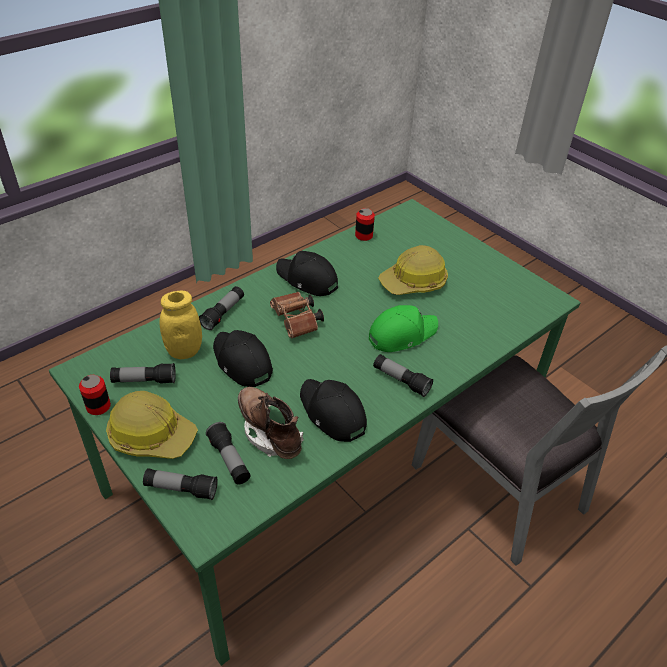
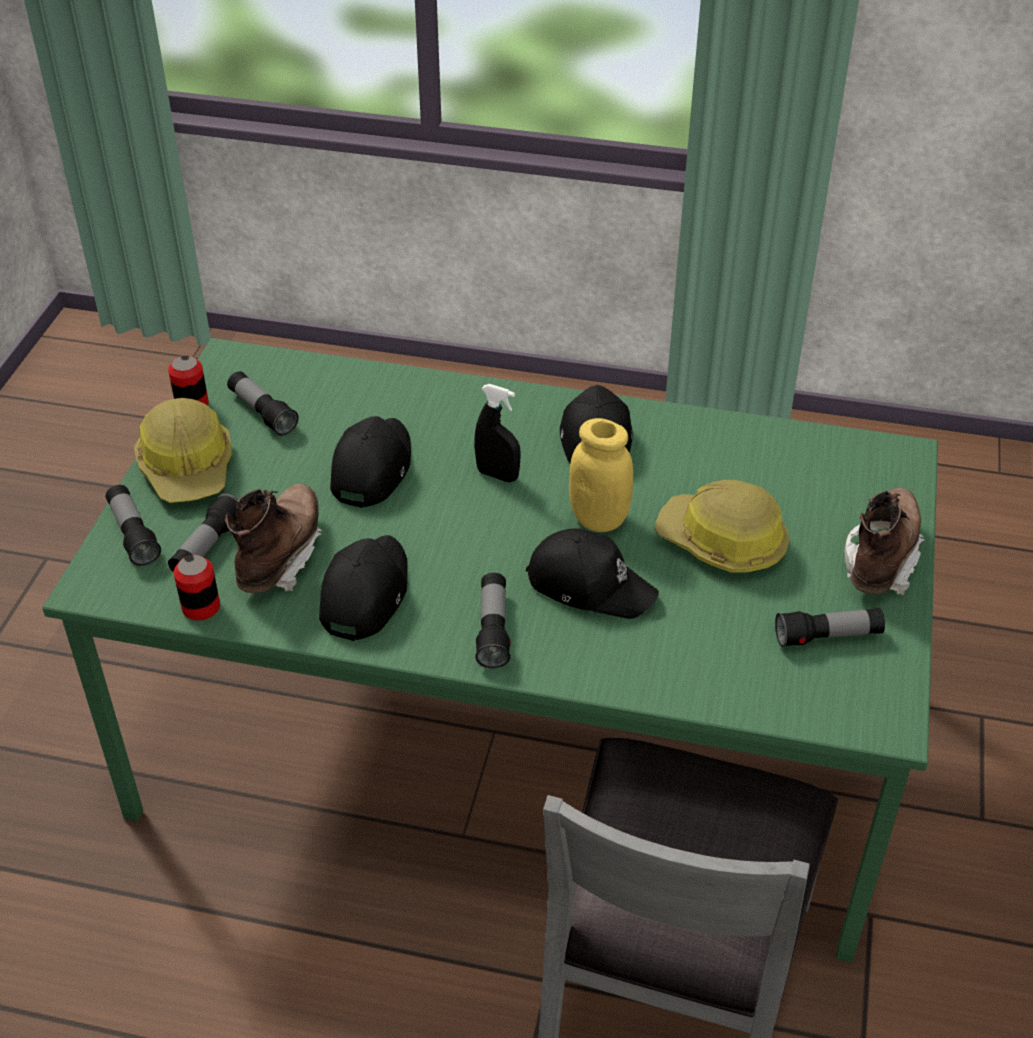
camera: 55 degrees right, 0 degrees up
(184, 351) = (341, 413): yellow jar -> yellow jar (599, 519)
(223, 313) = (440, 405): flashlight -> flashlight (827, 637)
(297, 322) = (497, 475): brown binoculars -> black spray bottle
(363, 236) = (765, 438): can -> can (201, 607)
(401, 334) = (590, 584): green cap -> black cap
(464, 249) = (881, 559): none -> brown boot

